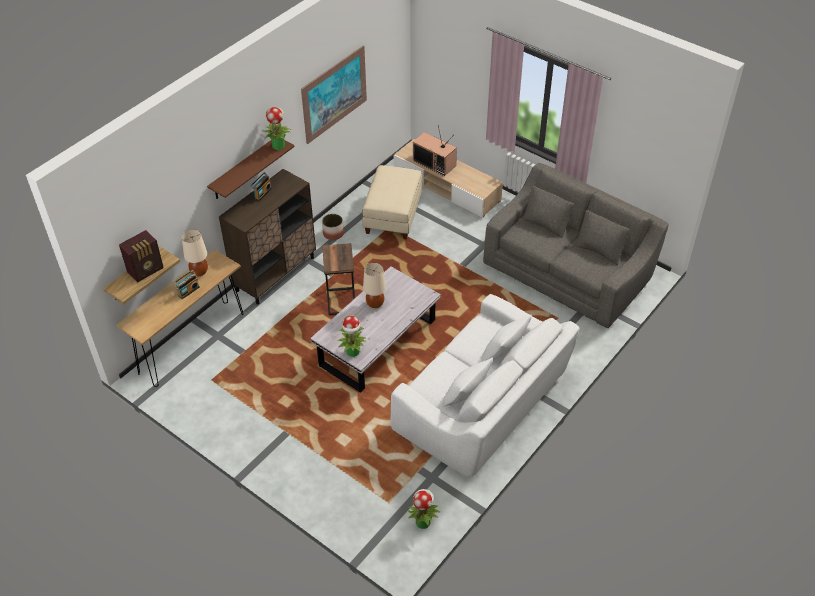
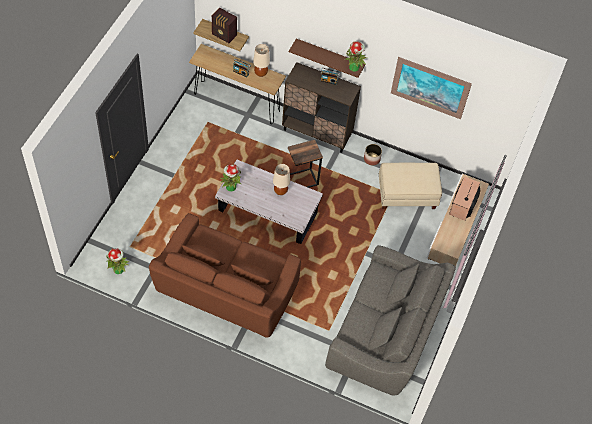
camera: 70 degrees right, 10 degrees up
(482, 405) = (226, 289): white sofa -> brown sofa

